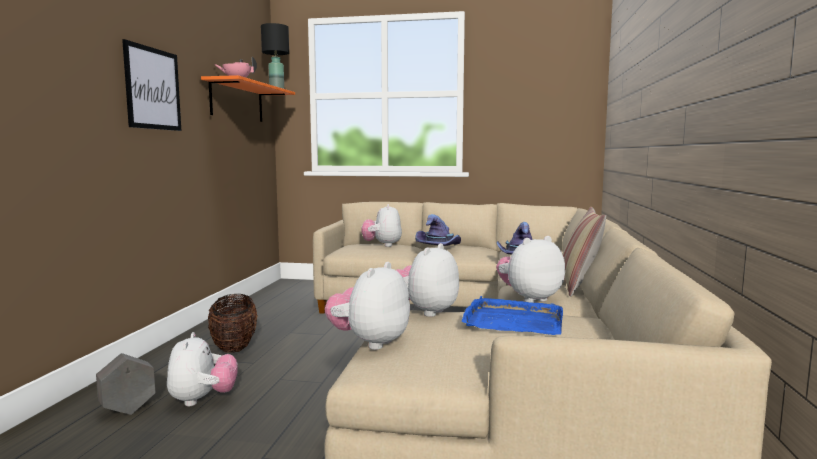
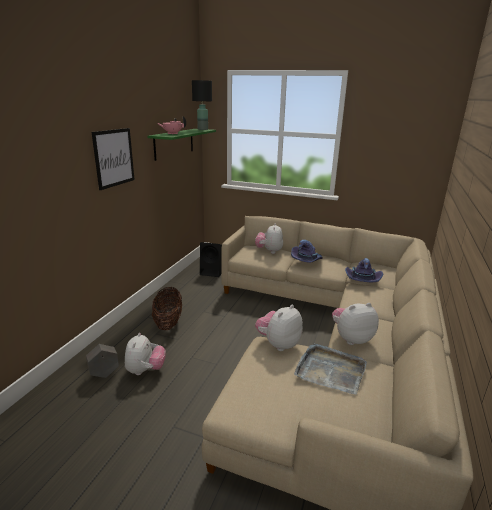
camera: 10 degrees right, 15 degrees up
(237, 102) = (174, 143): orange shelf -> green shelf
(296, 295) = (213, 271): none -> black speaker
(370, 342) = (236, 376): plush toy -> none
(512, 321) = (330, 370): blue tray -> grey tray
(578, 286) = (391, 325): pillow -> none

